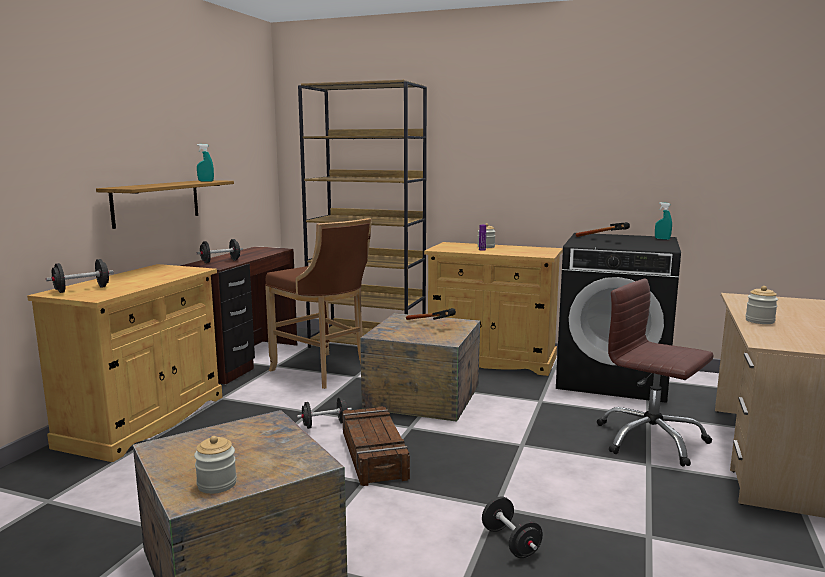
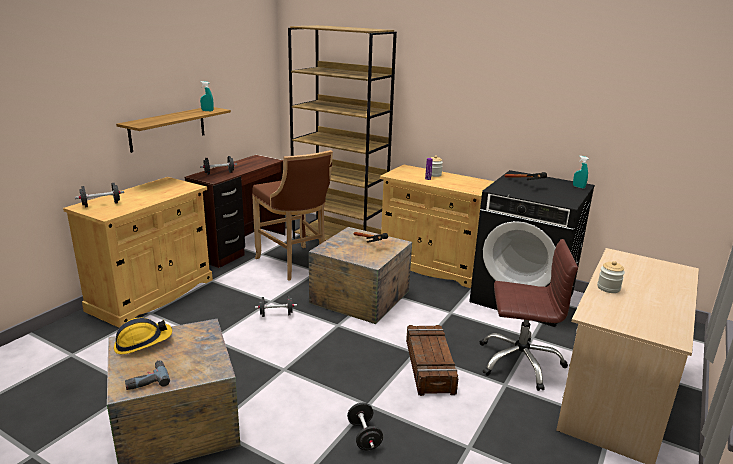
camera: 10 degrees right, 10 degrees up
(188, 445) = (142, 342): none -> hard hat
(217, 484) = (147, 380): jar -> power drill
(374, 454) = (301, 346): crate -> crate (430, 366)
(650, 440) = (520, 362): brown office chair -> brown office chair turned 135 degrees clockwise

